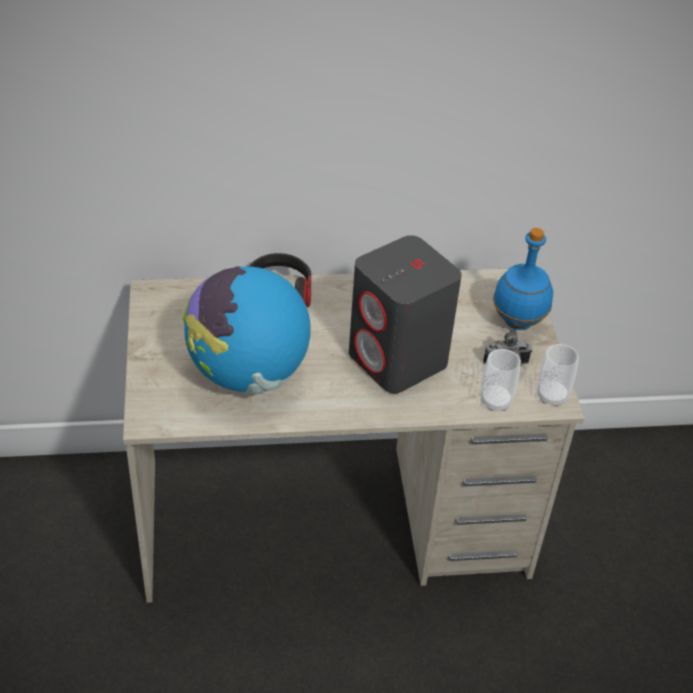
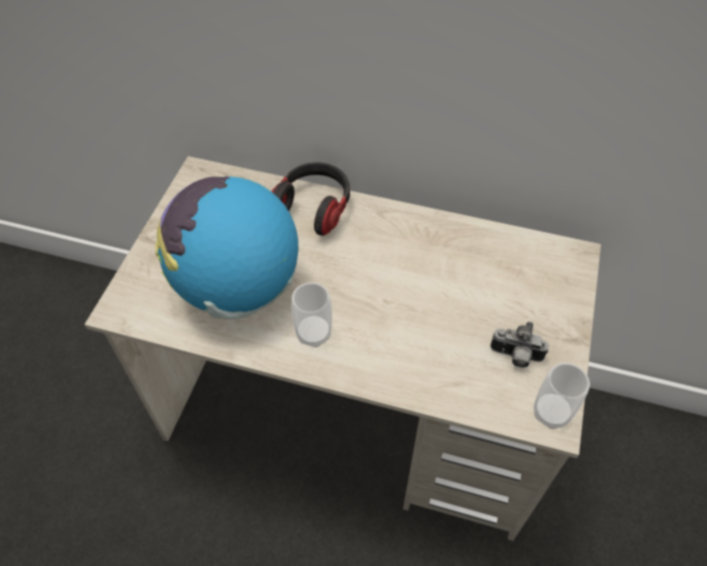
camera: 25 degrees right, 10 degrees up
(398, 360) = (399, 315): grey speaker -> none
(495, 401) = (482, 399): cup -> cup (313, 333)
(519, 322) = (554, 306): blue bottle -> none

